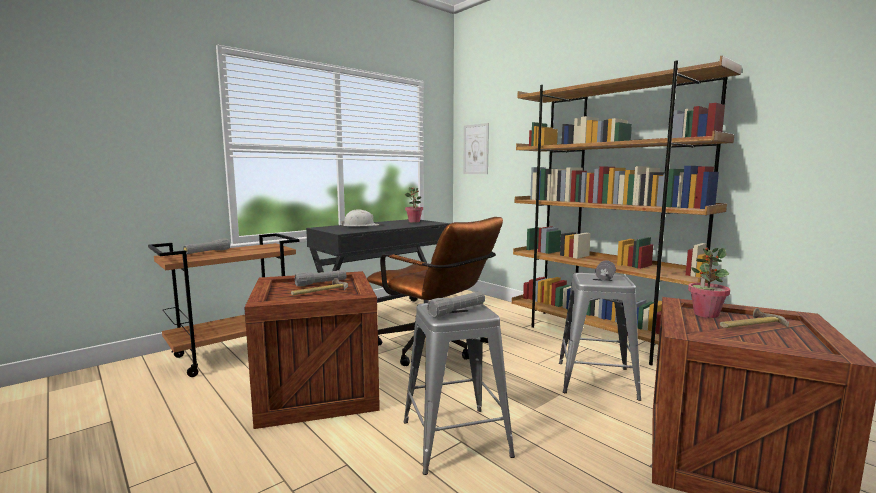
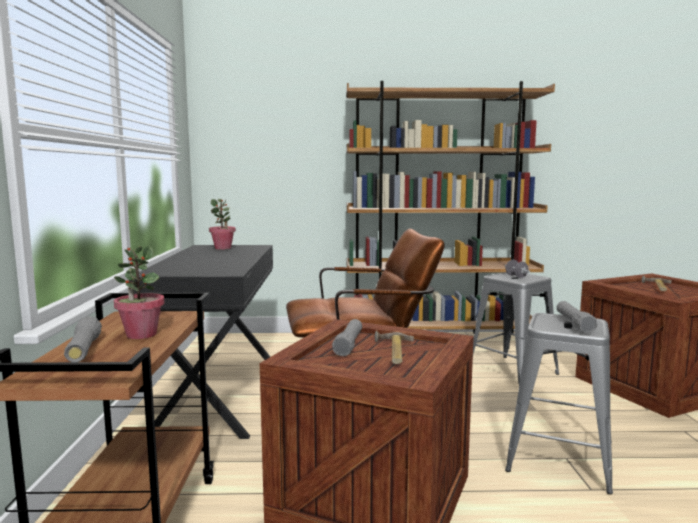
camera: 50 degrees left, 0 degrees up
(360, 226) = (193, 262): white hard hat -> none
(476, 149) = (235, 146): picture -> none
(705, 314) = (625, 286): potted plant -> potted plant (141, 334)

